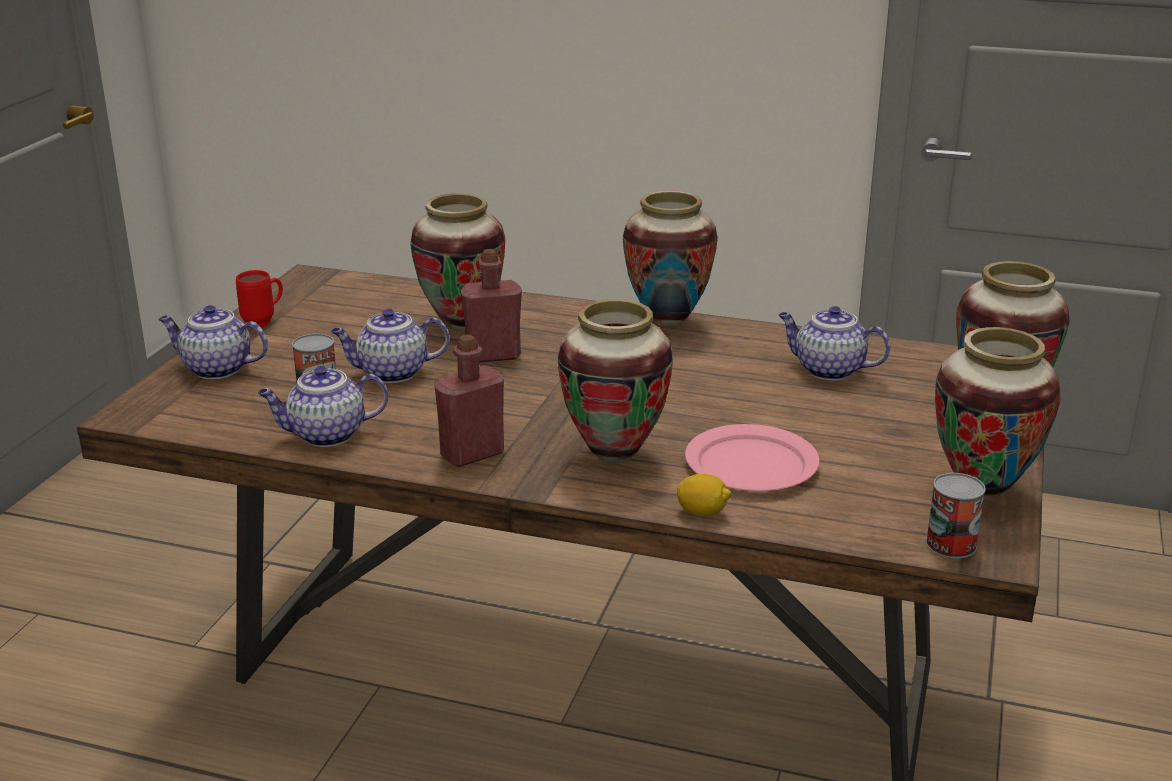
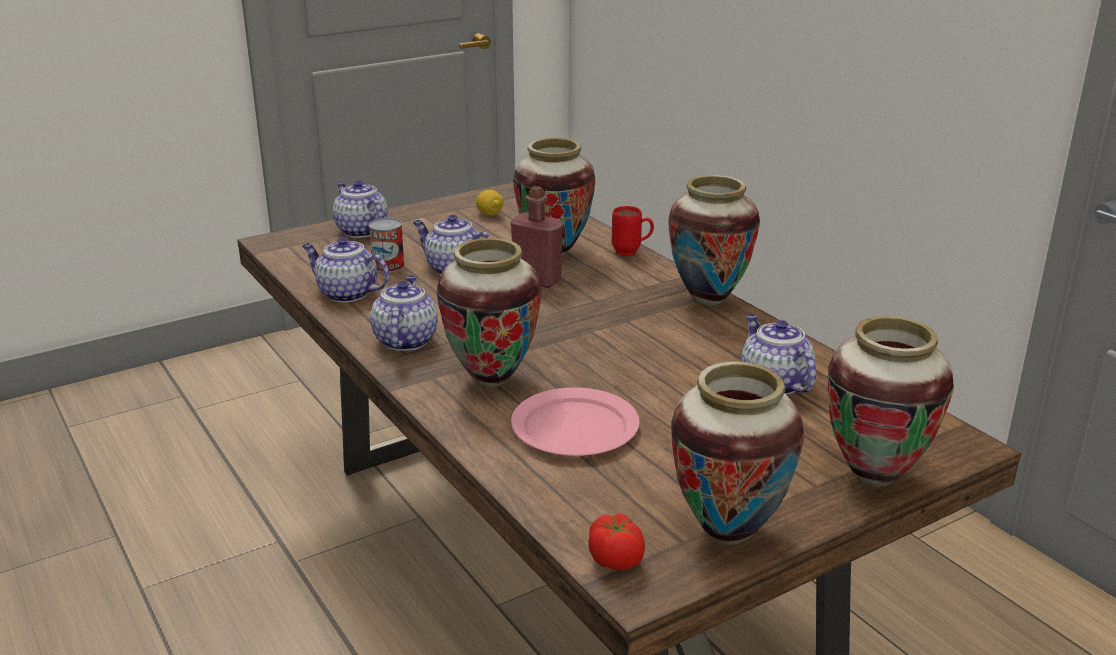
camera: 40 degrees right, 0 degrees up
(264, 321) = (439, 210): red mug -> red mug (632, 252)
(472, 454) = (405, 340): red bottle -> teapot
(702, 512) = (476, 445): lemon -> lemon (489, 214)
(951, 544) = (615, 561): can -> tomato

